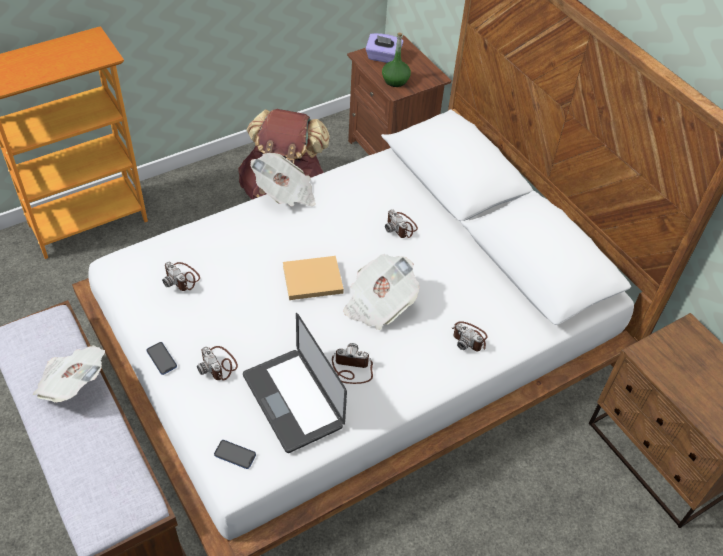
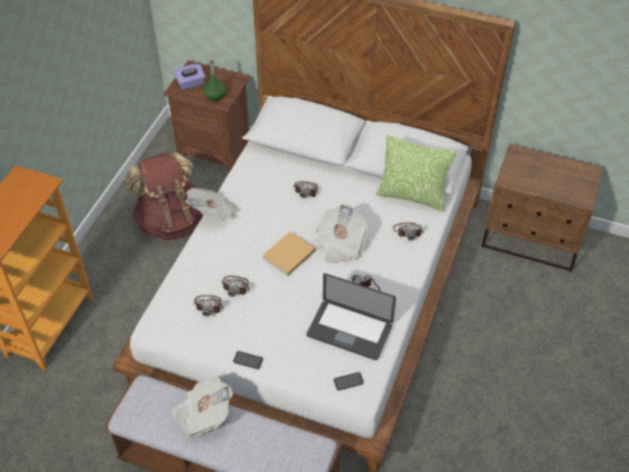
camera: 35 degrees left, 0 degrees up
(218, 365) = (285, 340): camera -> camera (236, 286)
(513, 303) = (412, 196): none -> pillow

